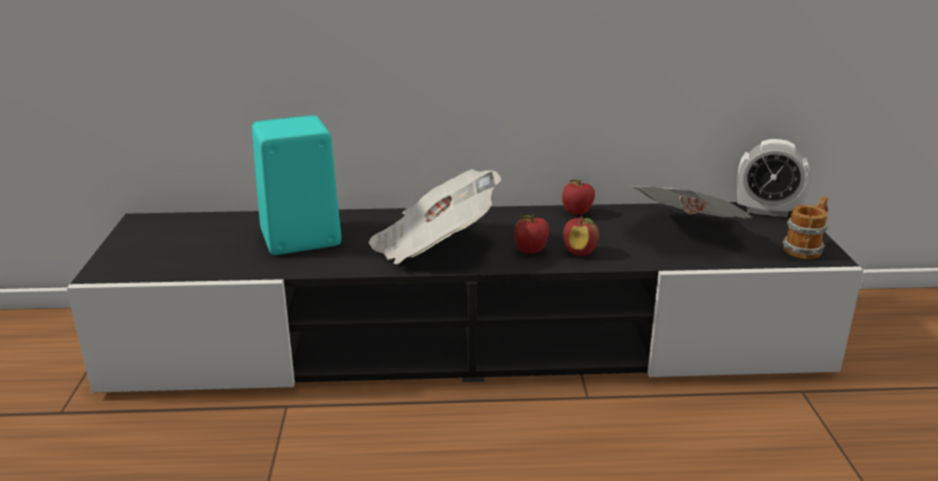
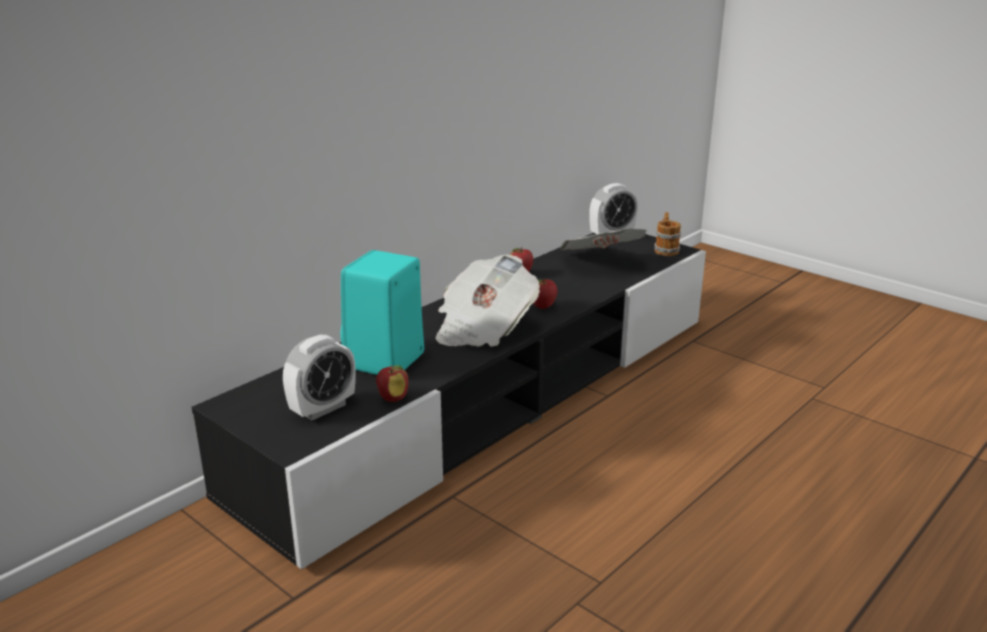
camera: 45 degrees left, 0 degrees up
(182, 254) = (323, 408): none -> alarm clock
(580, 253) = (570, 296): apple -> apple (393, 398)

